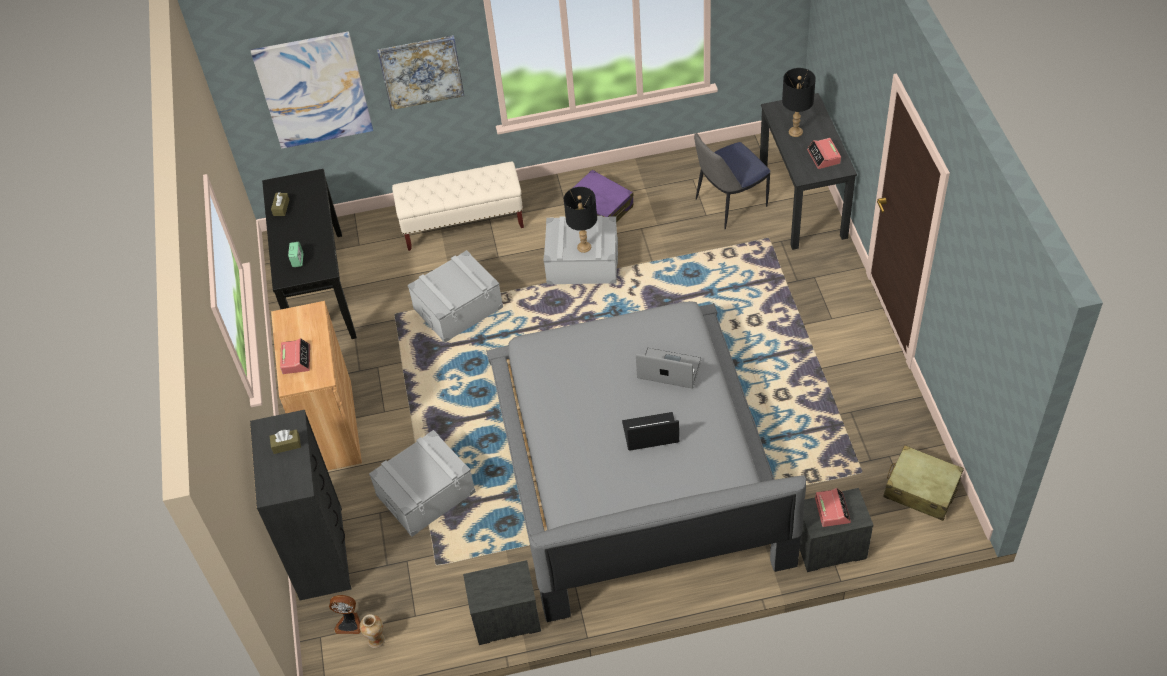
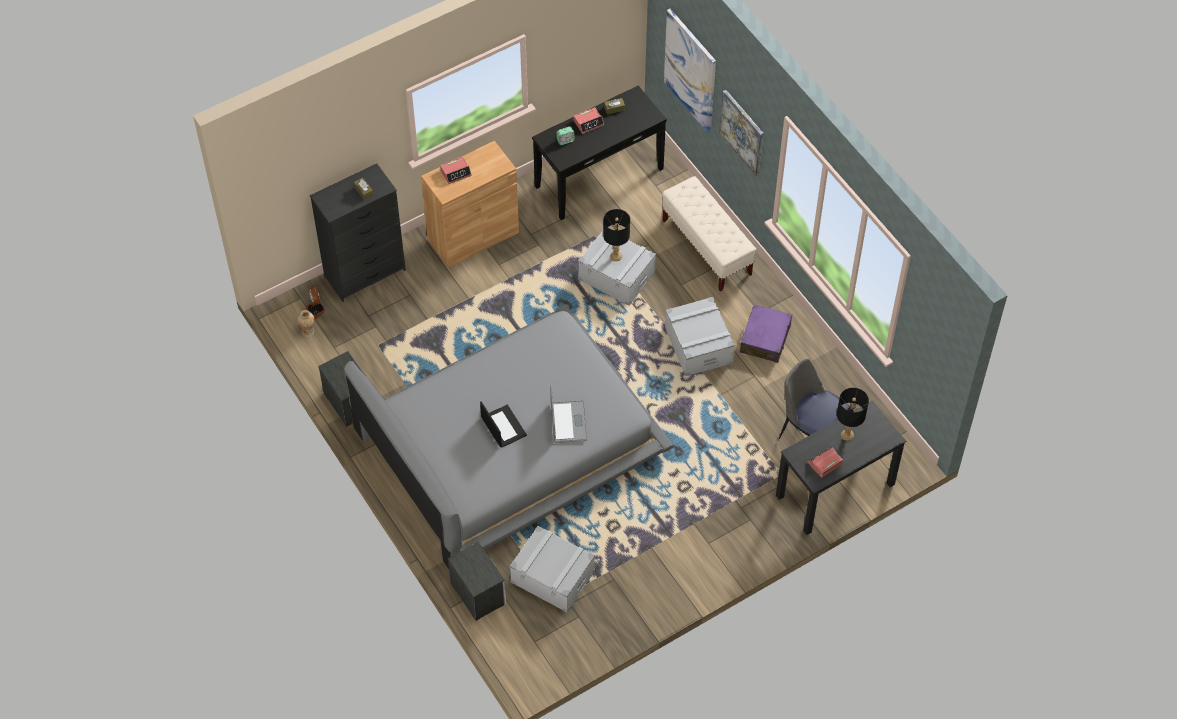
camera: 65 degrees right, 5 degrees up
(426, 493) = (435, 317): grey storage box -> grey storage box (552, 577)
(584, 247) = (691, 333): black table lamp -> black table lamp (616, 256)
(832, 510) = (477, 566): alarm clock -> alarm clock (588, 123)
(921, 489) = (553, 646): beige suitcase -> none

